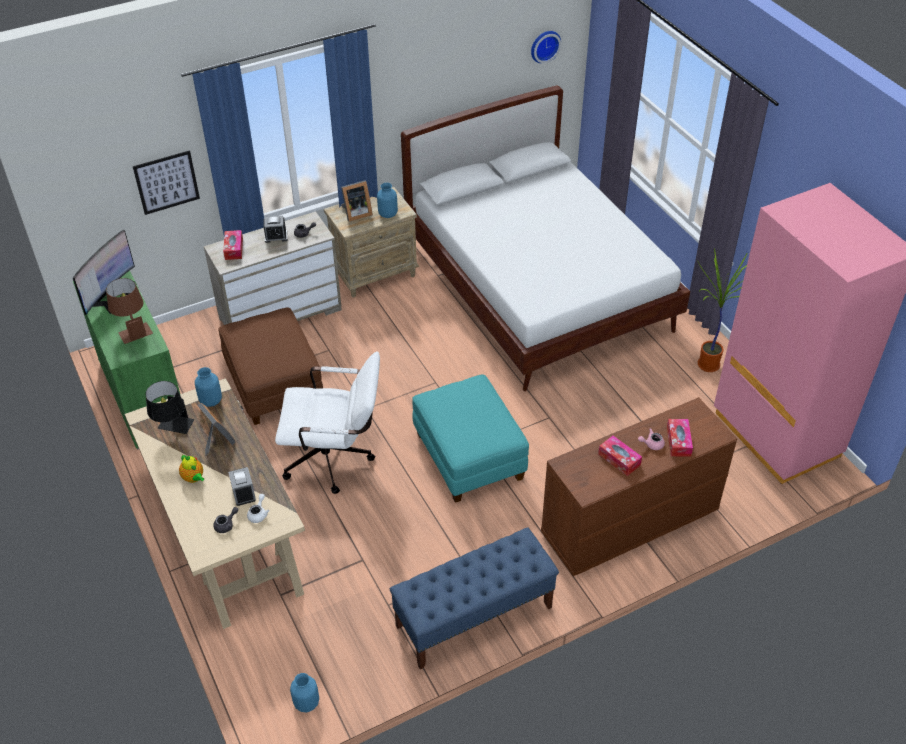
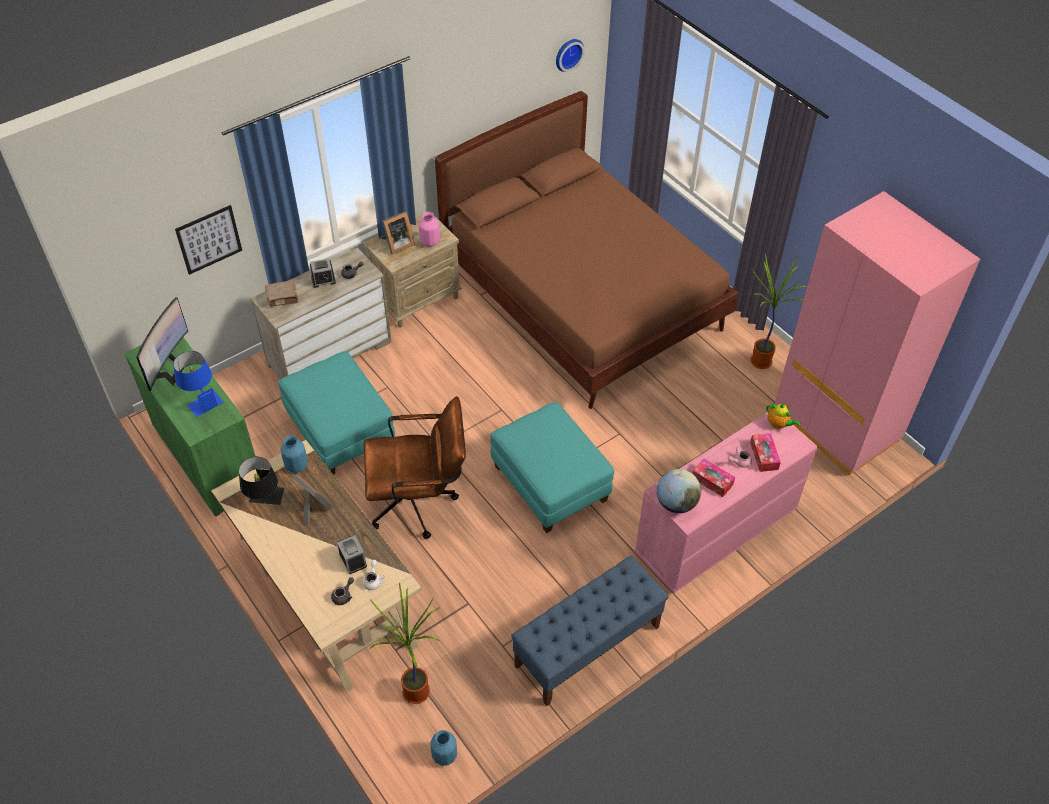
camera: 10 degrees left, 5 degrees up
(133, 329) = (201, 399): brown table lamp -> blue table lamp
(194, 478) = (299, 551): teapot -> teapot (778, 424)
(234, 249) = (283, 298): tissue box -> brown book
(274, 385) = (340, 430): brown ottoman -> turquoise ottoman
(291, 640) = (416, 694): none -> potted plant
(336, 459) = (419, 502): white office chair -> brown office chair
(387, 214) = (429, 242): blue vase -> pink vase
(538, 287) = (582, 297): white bed -> brown bed
(577, 476) = (676, 503): none -> globe
(628, 523) = (715, 532): brown dresser -> pink dresser

